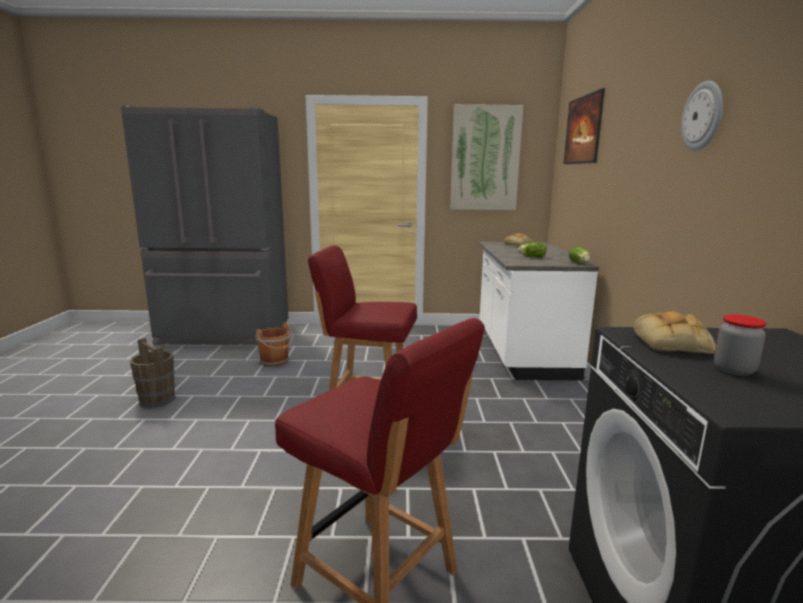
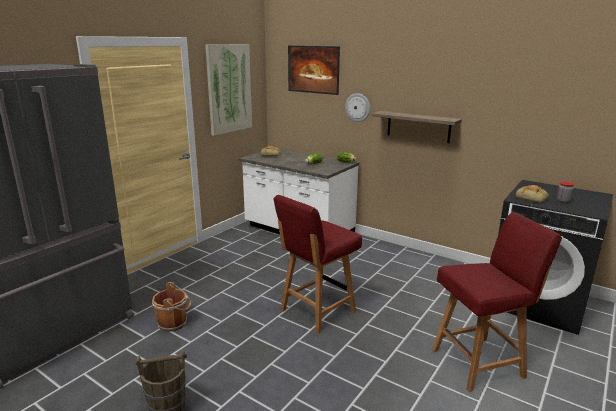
camera: 55 degrees left, 5 degrees up
(659, 206) = (418, 126): none -> shelf
(703, 116) = (449, 83): wall clock -> wall clock (358, 107)

